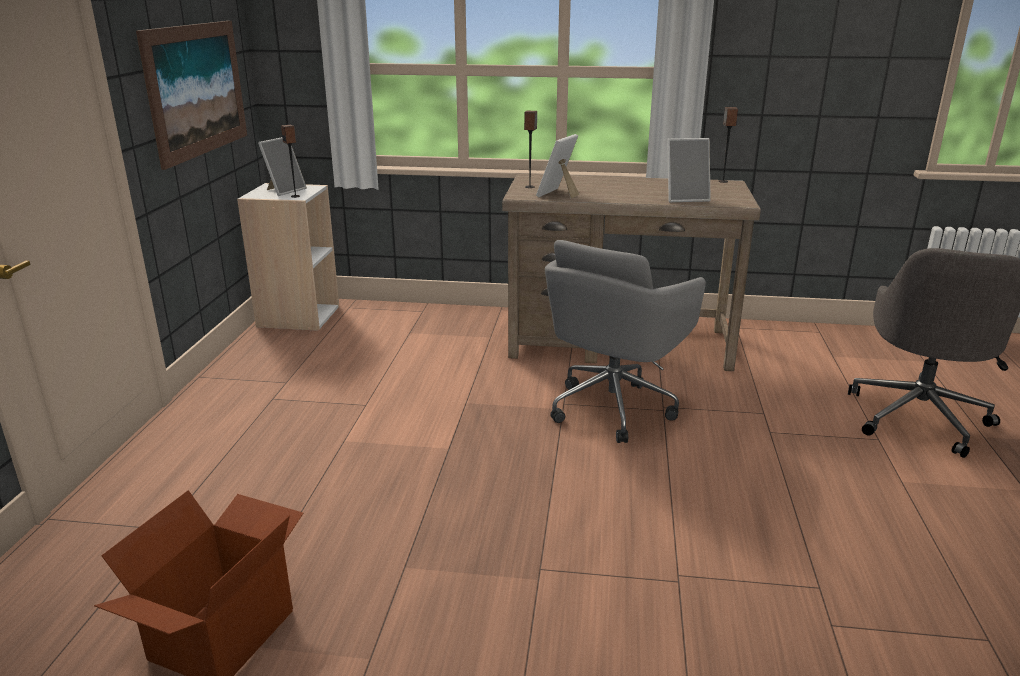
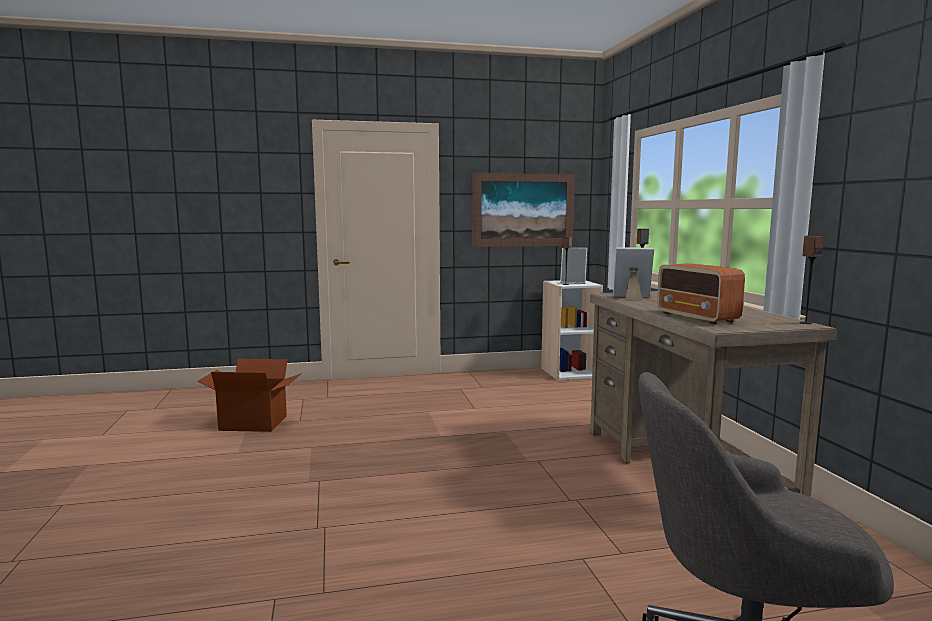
camera: 70 degrees right, 15 degrees down
(614, 407) = (552, 479): grey office chair -> none
(685, 198) = (697, 317): picture frame -> radio

